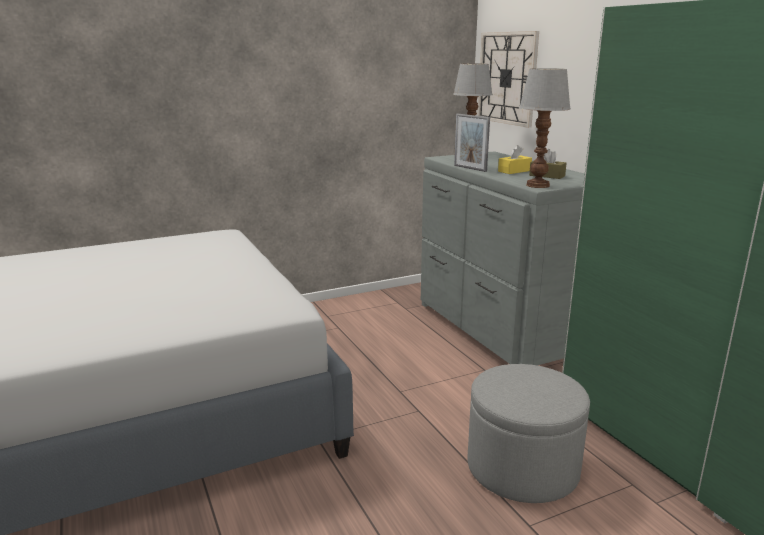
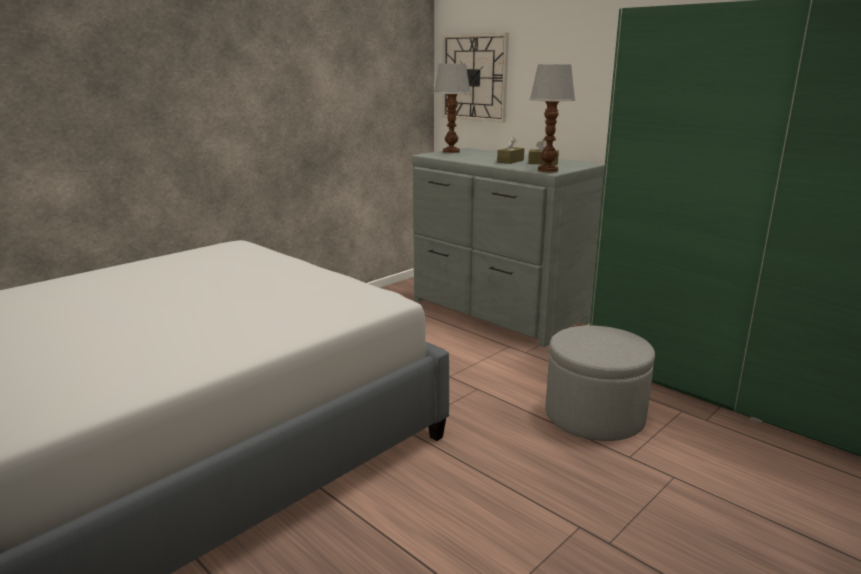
camera: 20 degrees left, 0 degrees up
(470, 168) = (469, 161): picture frame -> none
(514, 171) = (510, 161): yellow tissue box -> brown tissue box

